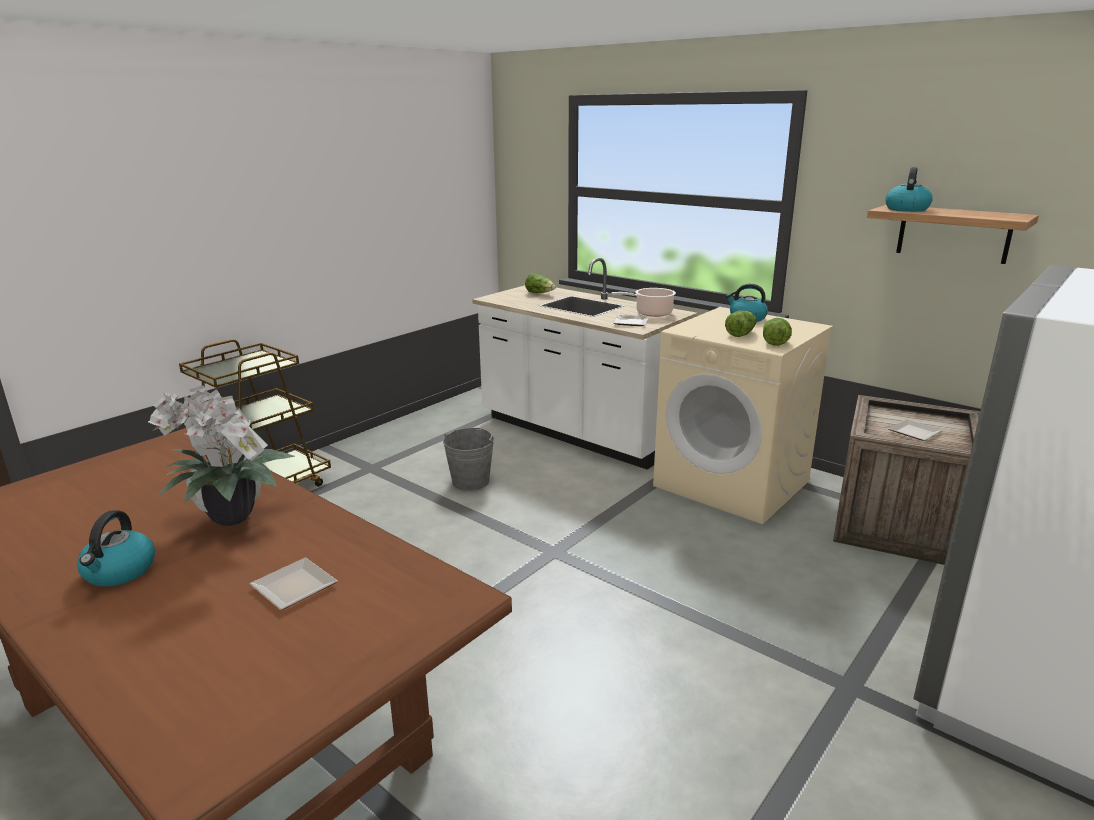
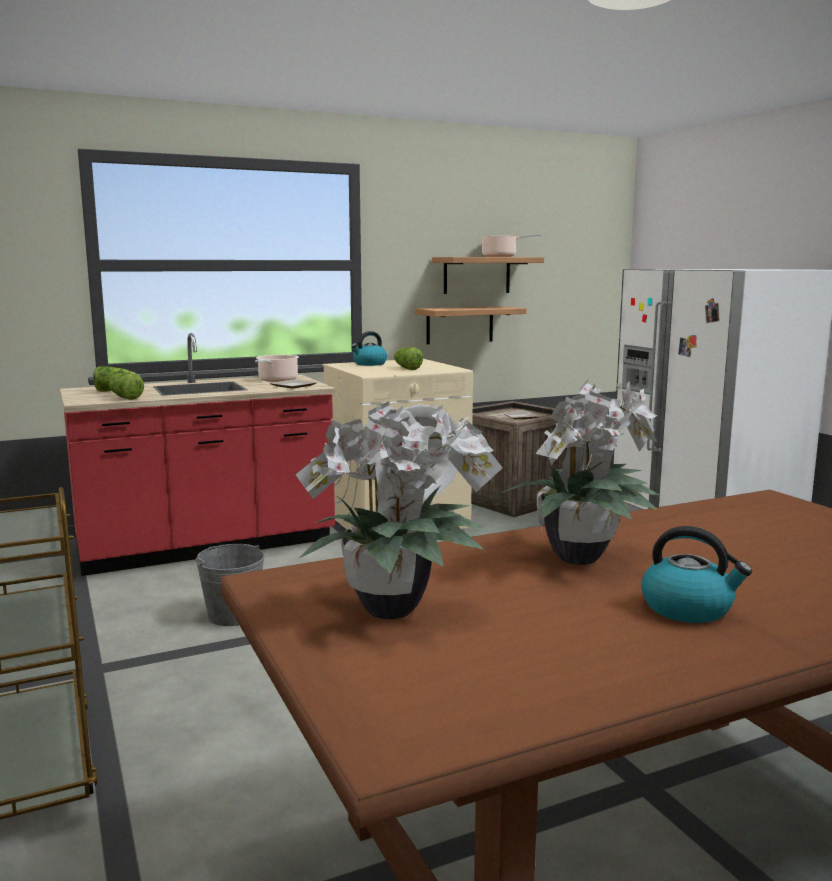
camera: 65 degrees left, 10 degrees down
(128, 479) = (397, 610): none -> potted plant
(295, 585) = (739, 540): plate -> none
(579, 432) = (207, 546): white counter -> red counter
(775, 341) = (440, 367): lettuce -> lettuce (125, 398)
(906, 209) = (463, 256): kettle -> none
(914, 295) = (459, 325): none -> shelf
(974, 213) = (501, 256): none -> cooking pot

